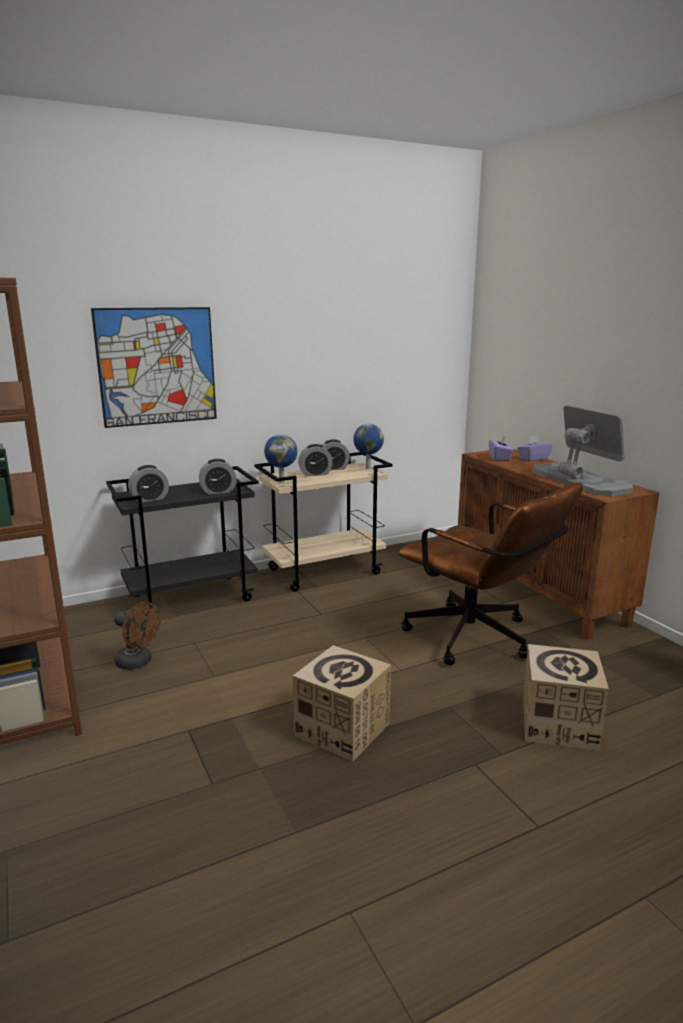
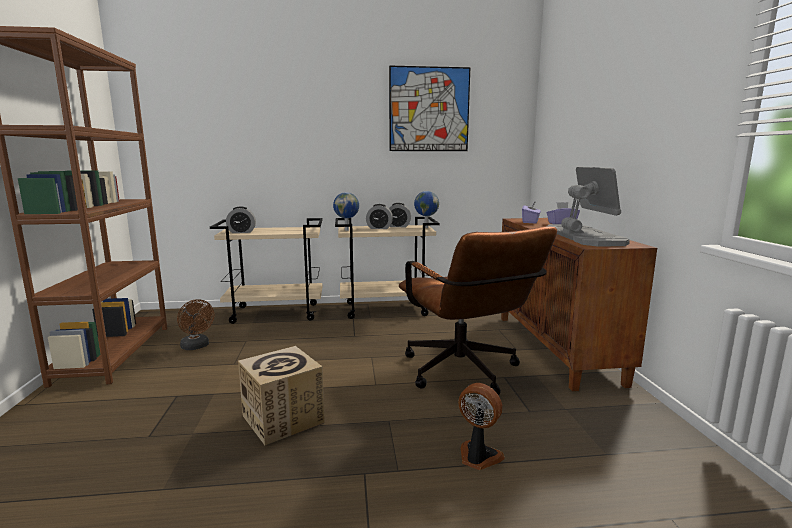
camera: 20 degrees right, 5 degrees down
(157, 366) = (263, 138): picture -> picture (429, 109)
(192, 597) = (276, 313): black cart -> beige cart
(218, 491) = (293, 231): alarm clock -> none
(558, 724) = (478, 457): cardboard box -> fan

